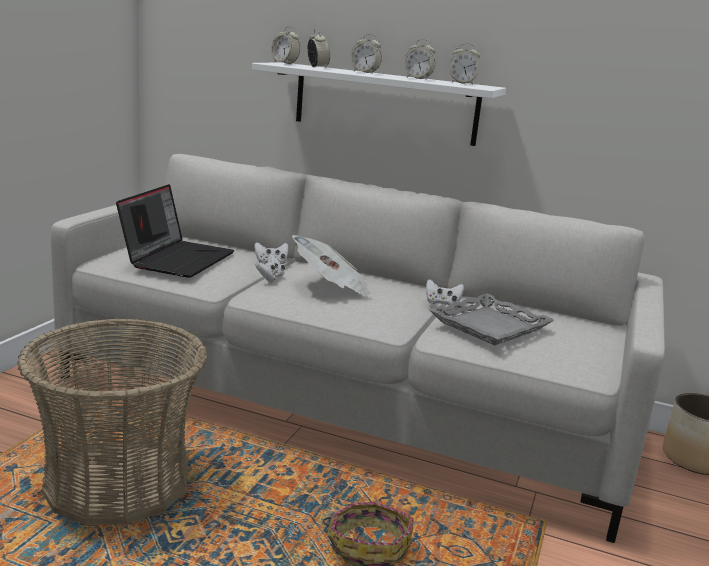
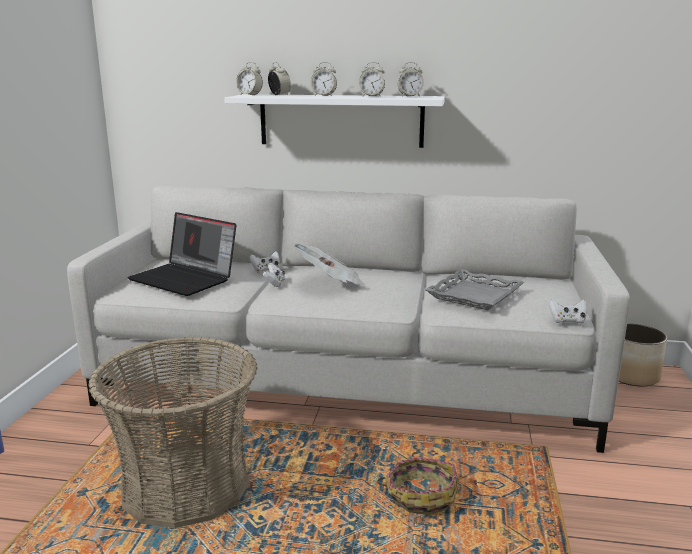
camera: 10 degrees left, 0 degrees up
(178, 258) = (185, 279): laptop -> laptop turned 120 degrees clockwise
(442, 303) = (425, 283): white game controller -> white game controller (567, 321)

